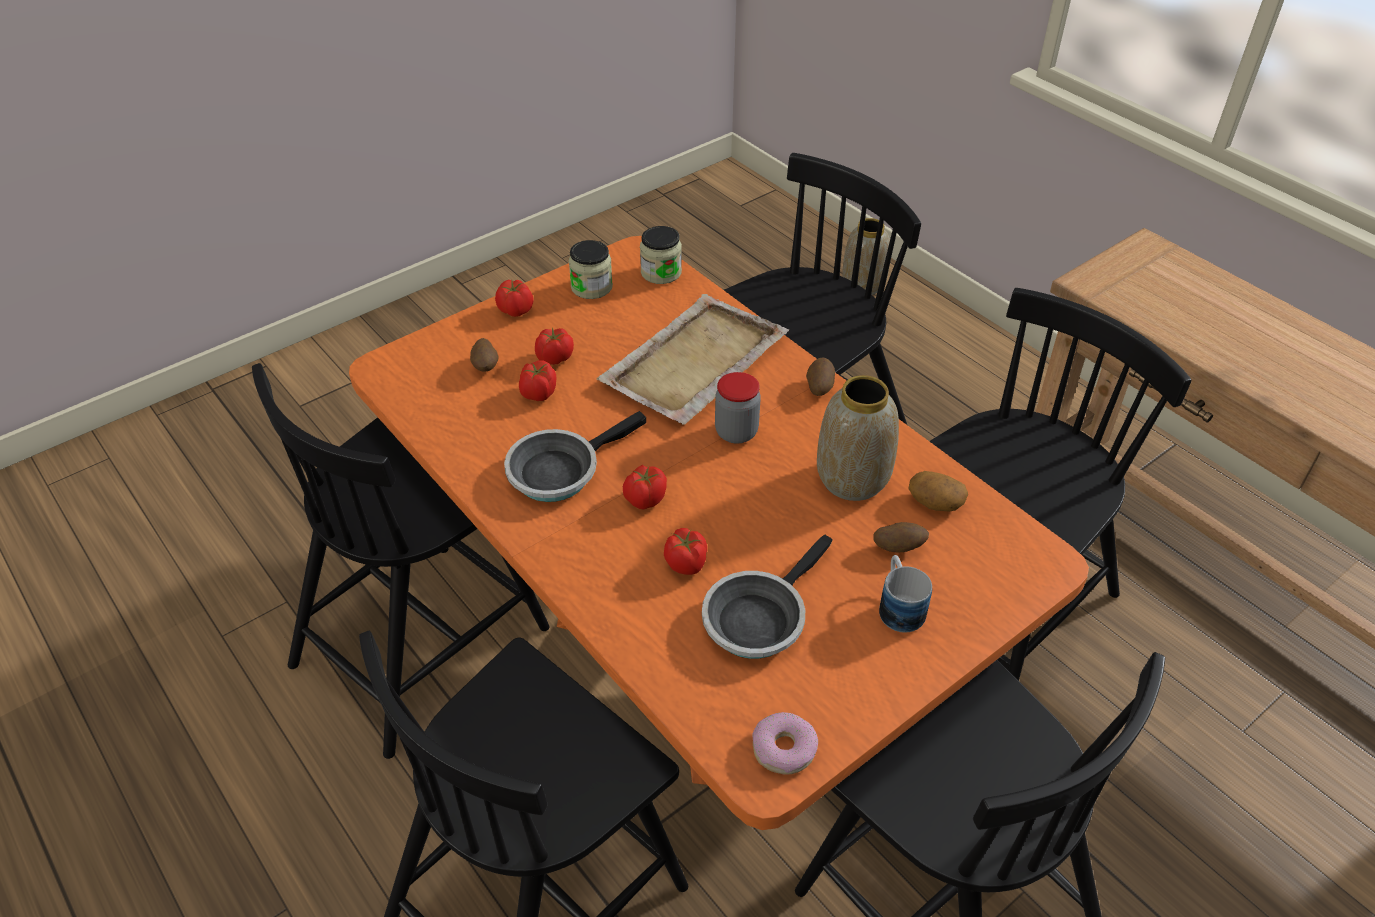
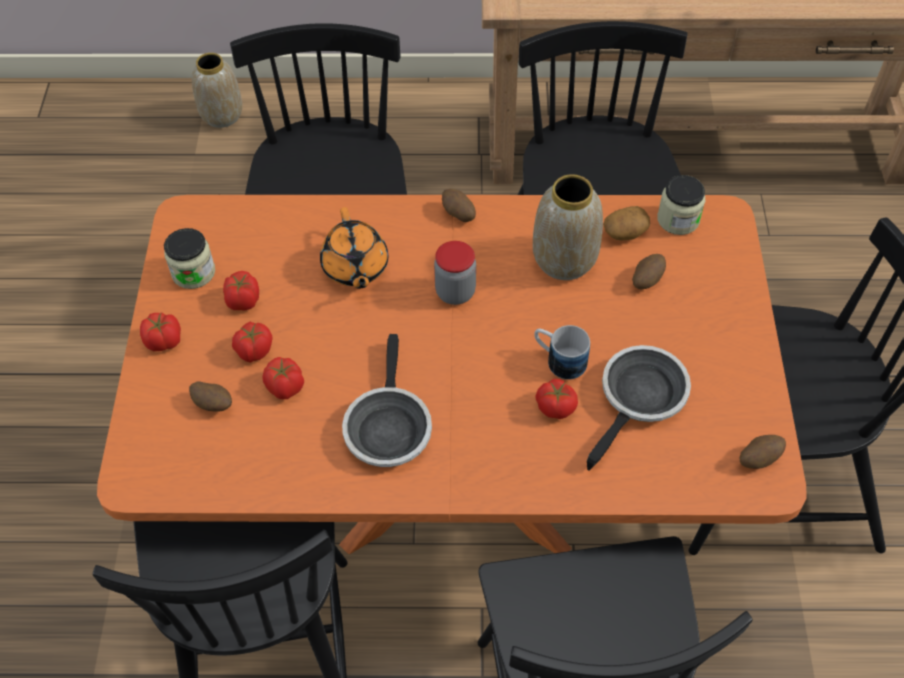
camera: 50 degrees left, 10 degrees up
(645, 499) = (470, 391): tomato -> tomato (243, 301)
(661, 272) = (227, 217): jar -> jar (678, 219)
(693, 363) = (355, 268): beige tray -> orange teapot
(758, 617) = (640, 399): frying pan -> frying pan turned 135 degrees counterclockwise
(784, 748) = (758, 459): donut -> potato
(898, 605) = (694, 316): mug -> mug (559, 360)

